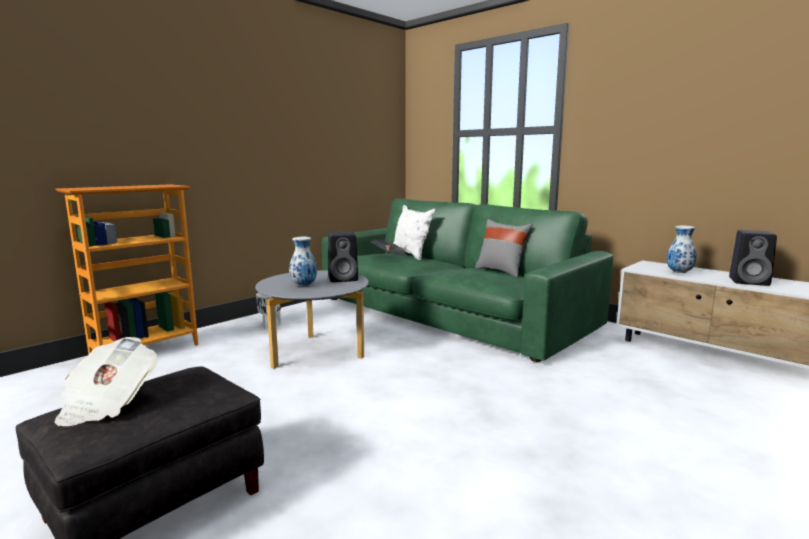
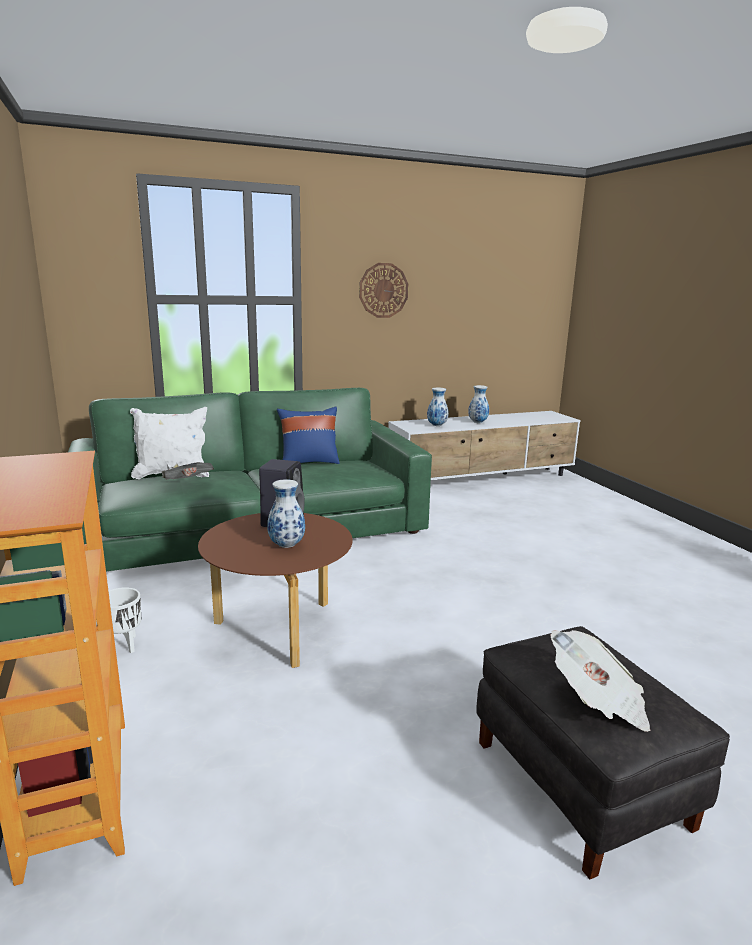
camera: 65 degrees left, 5 degrees up
(315, 353) = (279, 628): grey coffee table -> brown coffee table
(501, 271) = (309, 462): grey pillow -> blue pillow
(650, 113) = (383, 290): none -> wall clock
(750, 282) = (477, 422): black speaker -> vase

